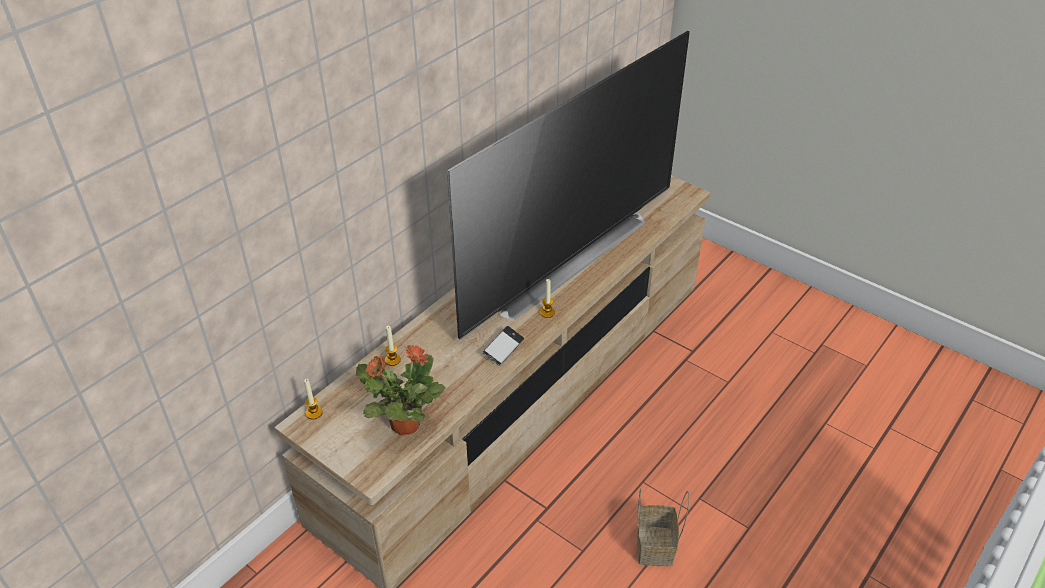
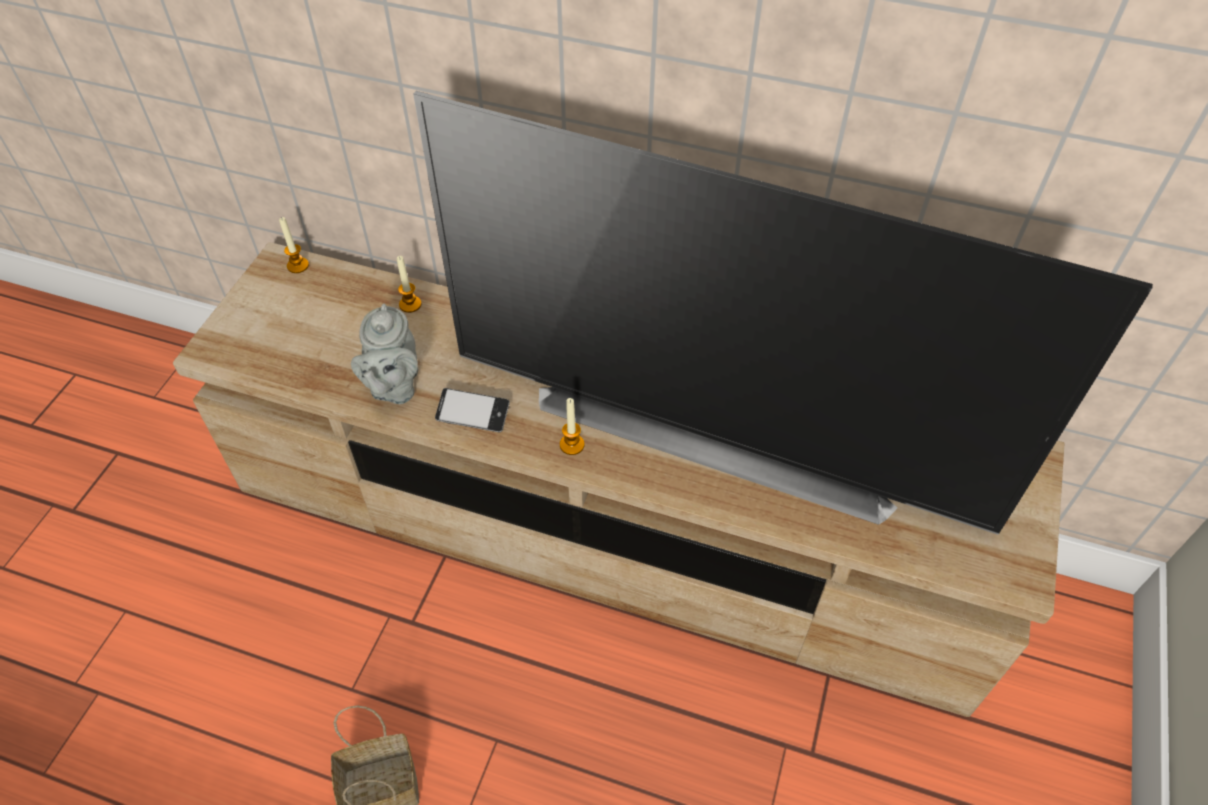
camera: 70 degrees right, 10 degrees up
(404, 424) = (297, 354): potted plant -> none
(461, 380) = (393, 386): none -> grey teapot

